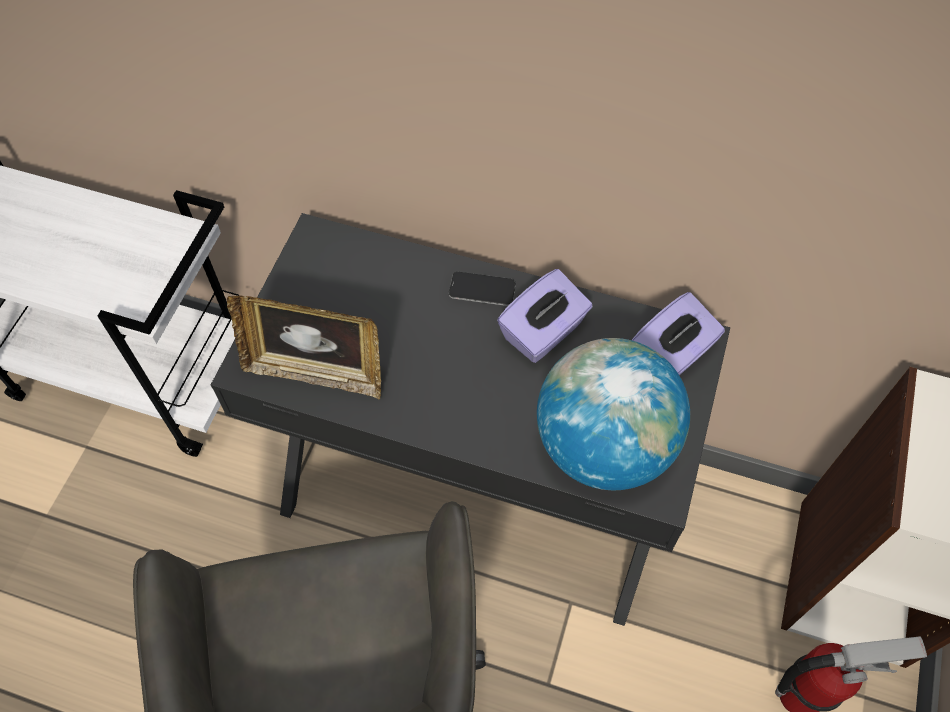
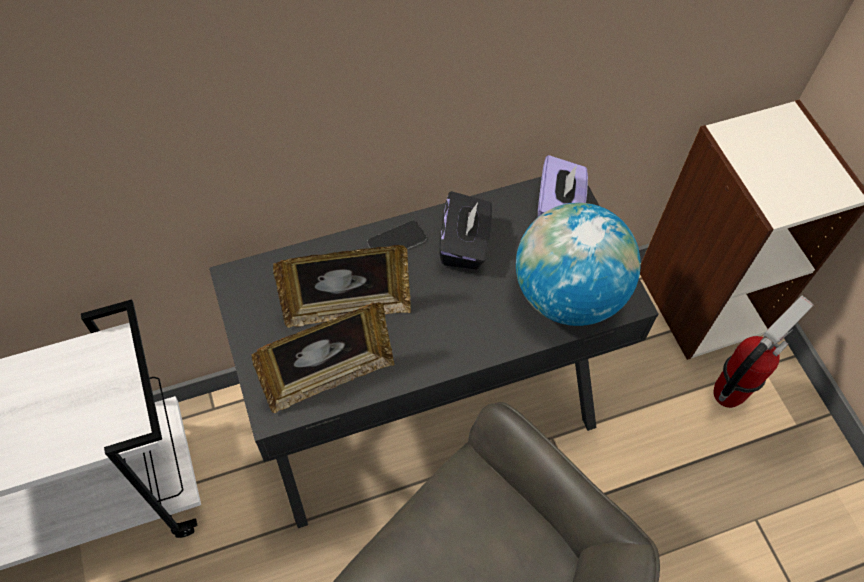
camera: 40 degrees left, 0 degrees up
(384, 322) = (347, 308): none -> picture frame
(543, 332) = (464, 244): purple tissue box -> black tissue box

